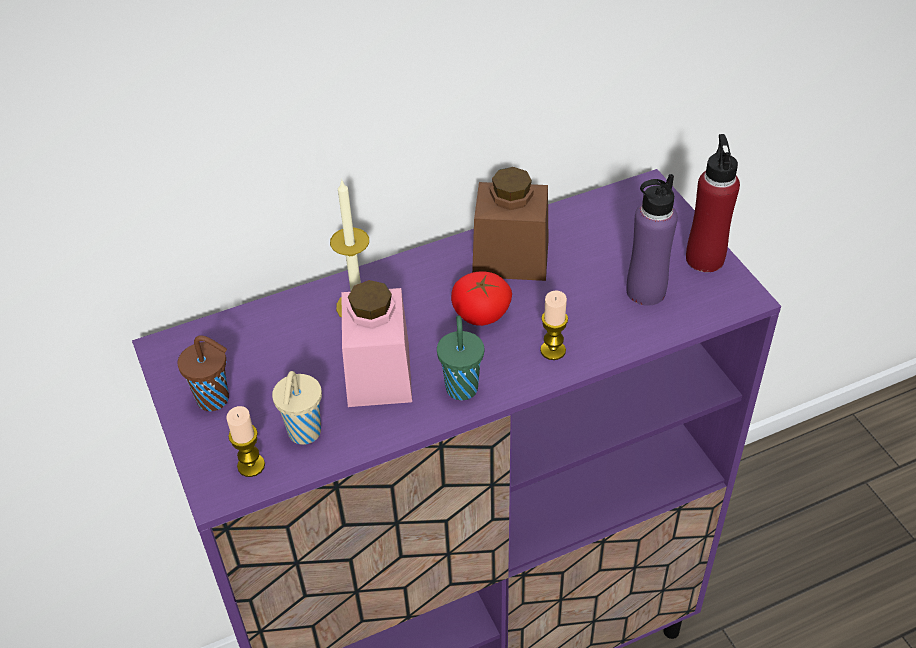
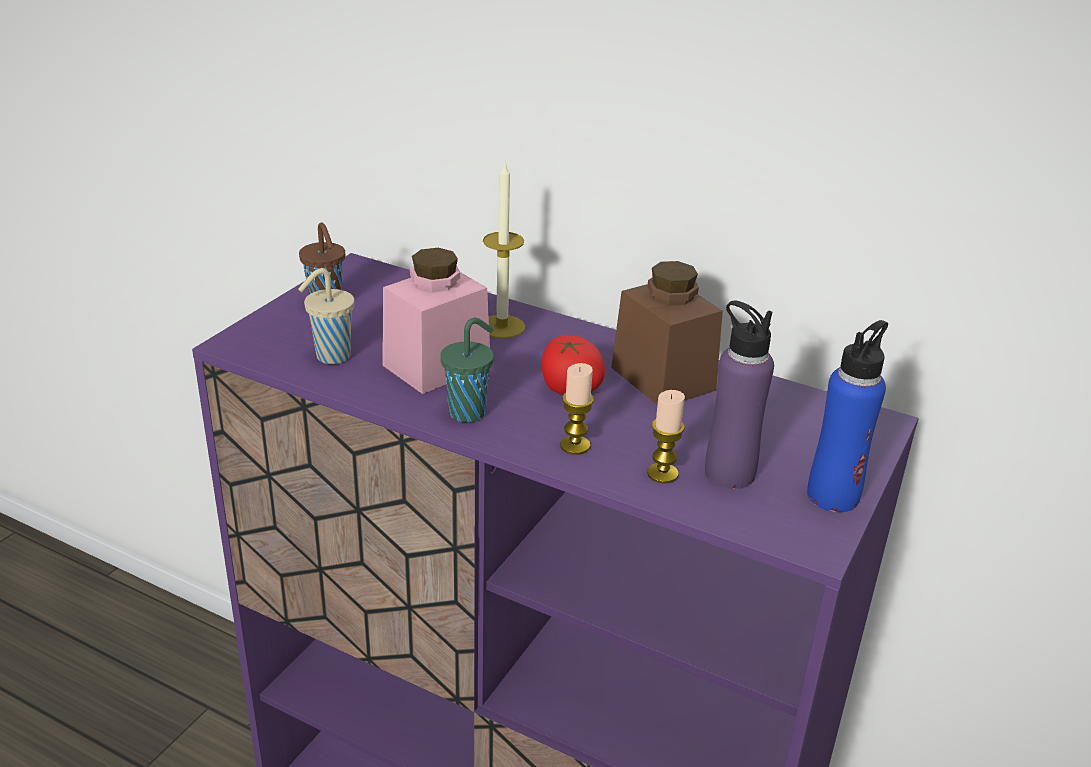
camera: 50 degrees right, 15 degrees down
(251, 465) = (274, 347): candle -> candle (662, 474)
(705, 258) = (833, 496): red bottle -> blue bottle

